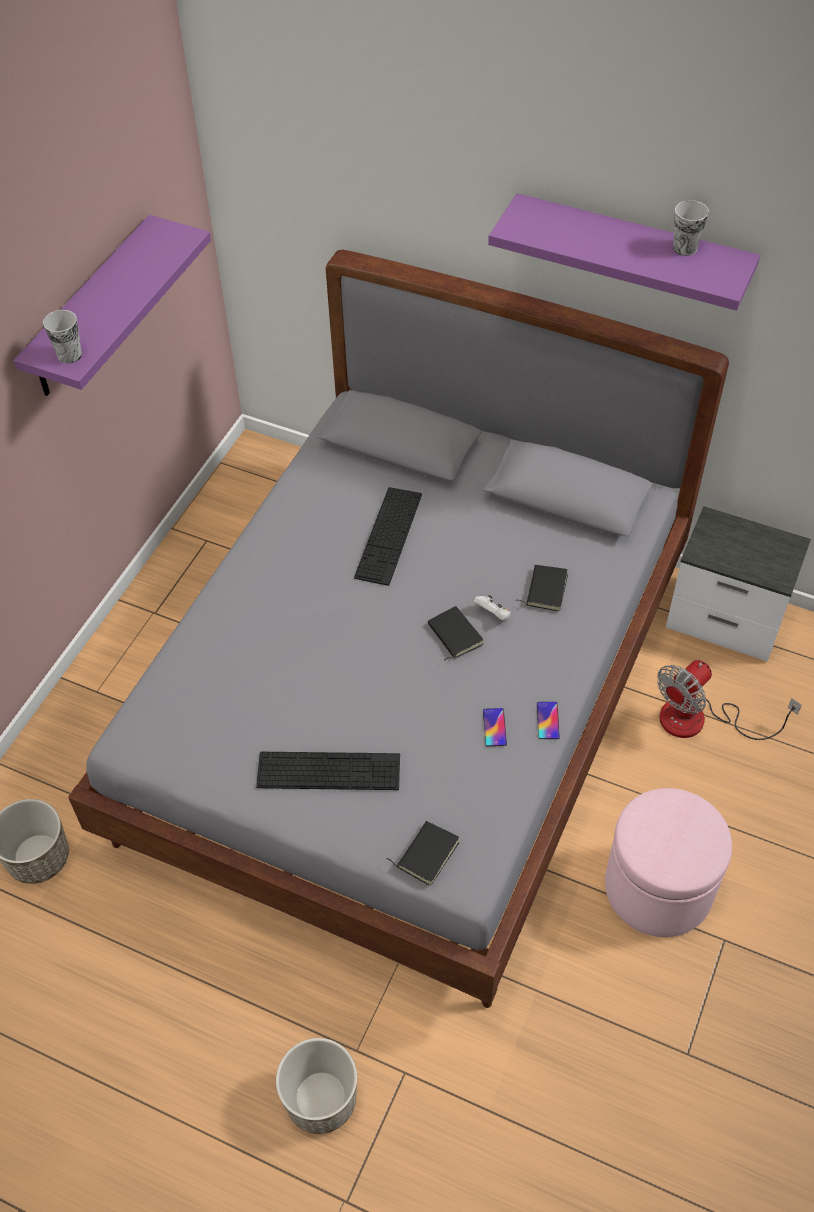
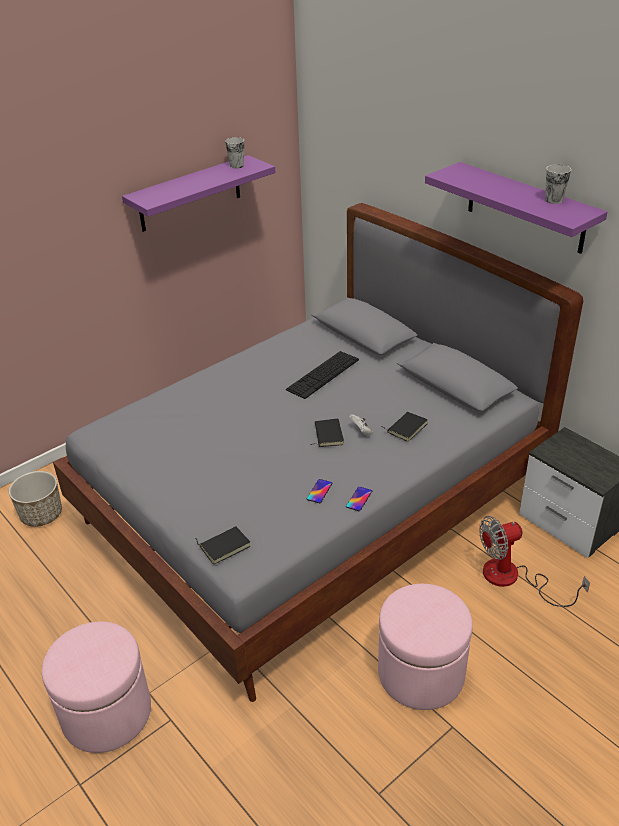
camera: 25 degrees right, 15 degrees down
(69, 355) = (152, 199): cup -> cup (236, 165)
(321, 1099) = (107, 713): planter -> pink ottoman
(328, 771) = (196, 482): keyboard -> none

